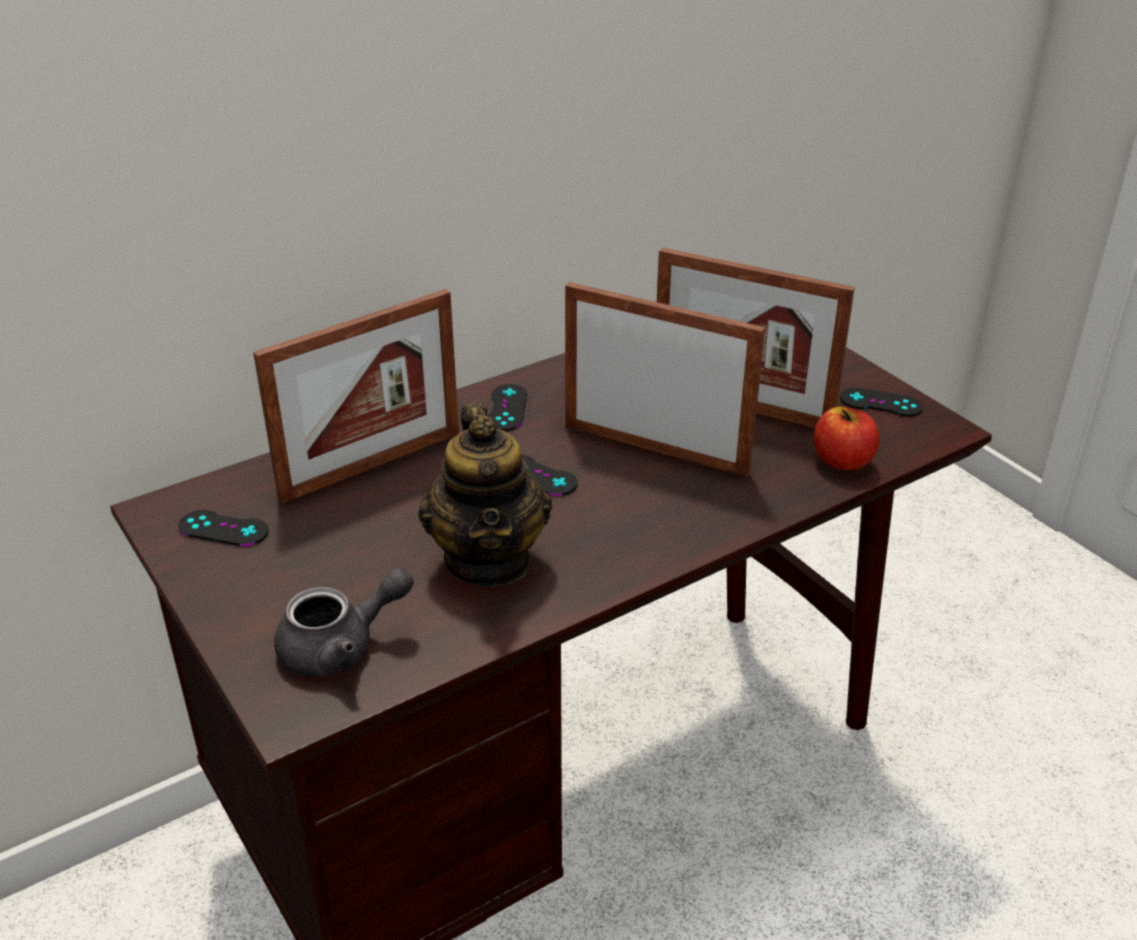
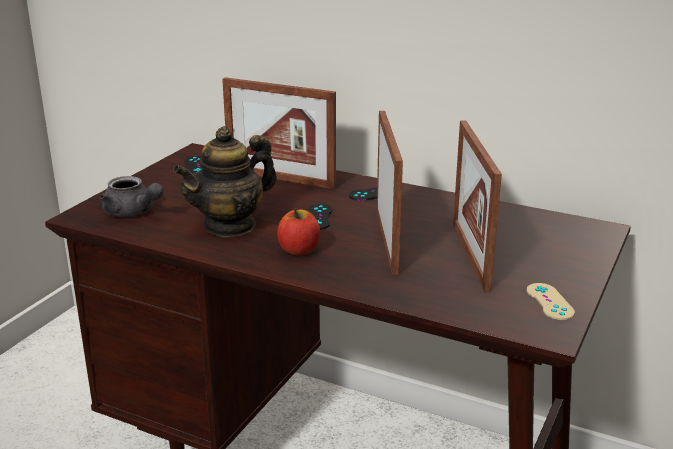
camera: 60 degrees right, 10 degrees down
(842, 461) = (452, 302): apple -> apple (299, 250)
(880, 403) = (549, 302): black game controller -> beige game controller

